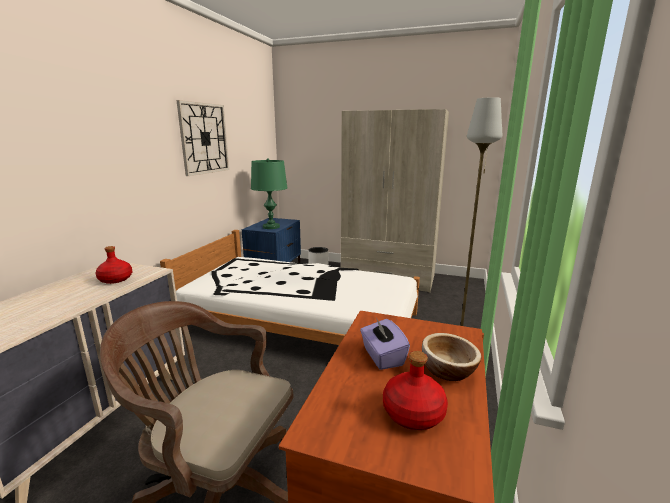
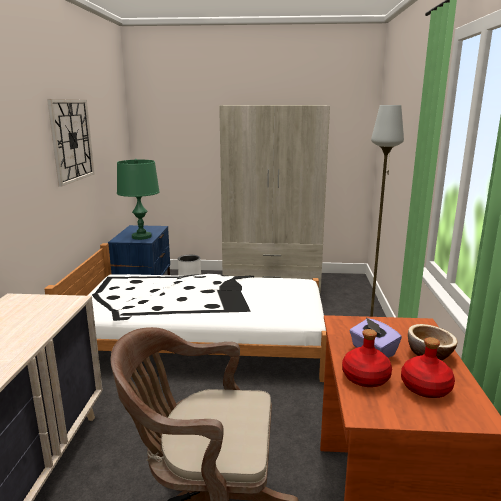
camera: 15 degrees left, 0 degrees up
(116, 279) = (37, 314): red bottle -> red bottle (366, 377)

